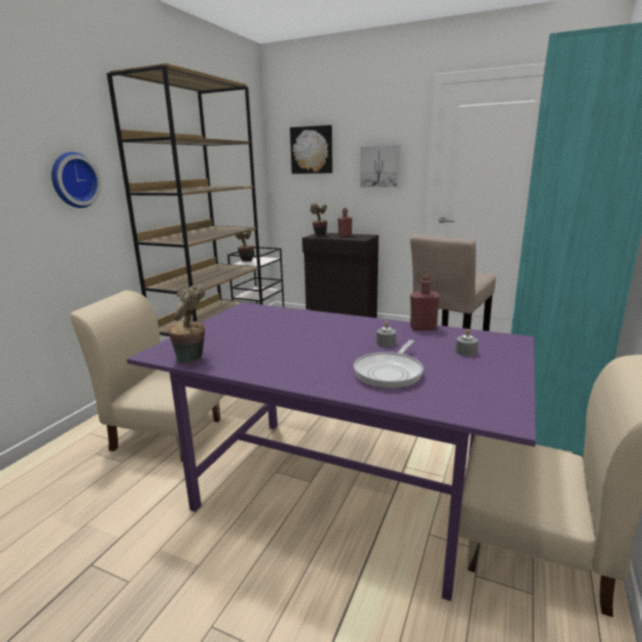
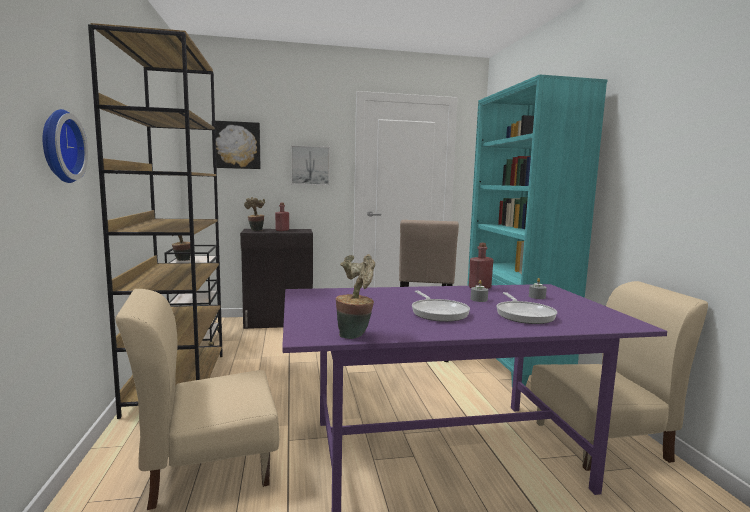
camera: 35 degrees left, 10 degrees down
(308, 351) = (438, 312): none -> frying pan

